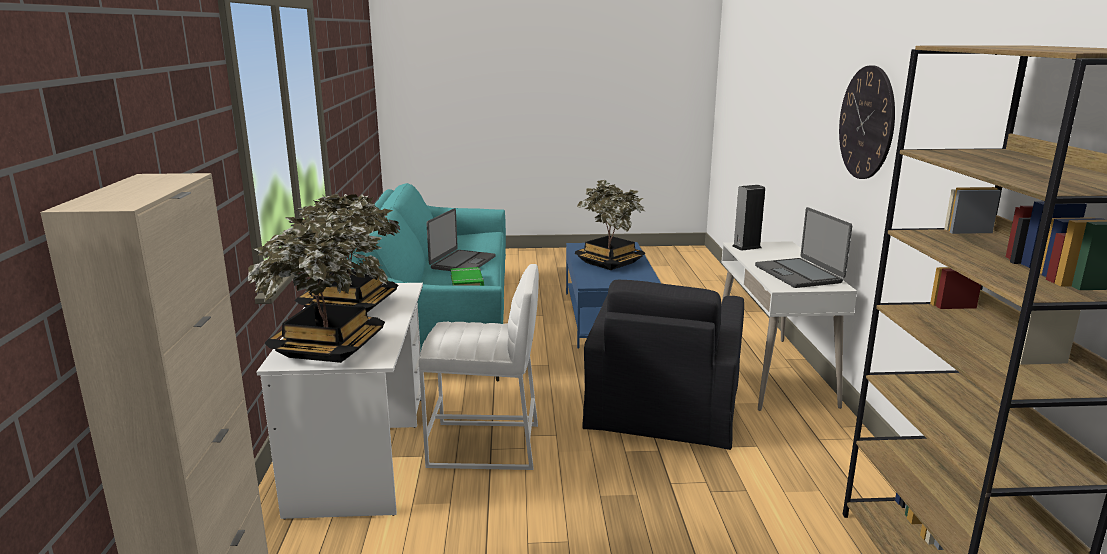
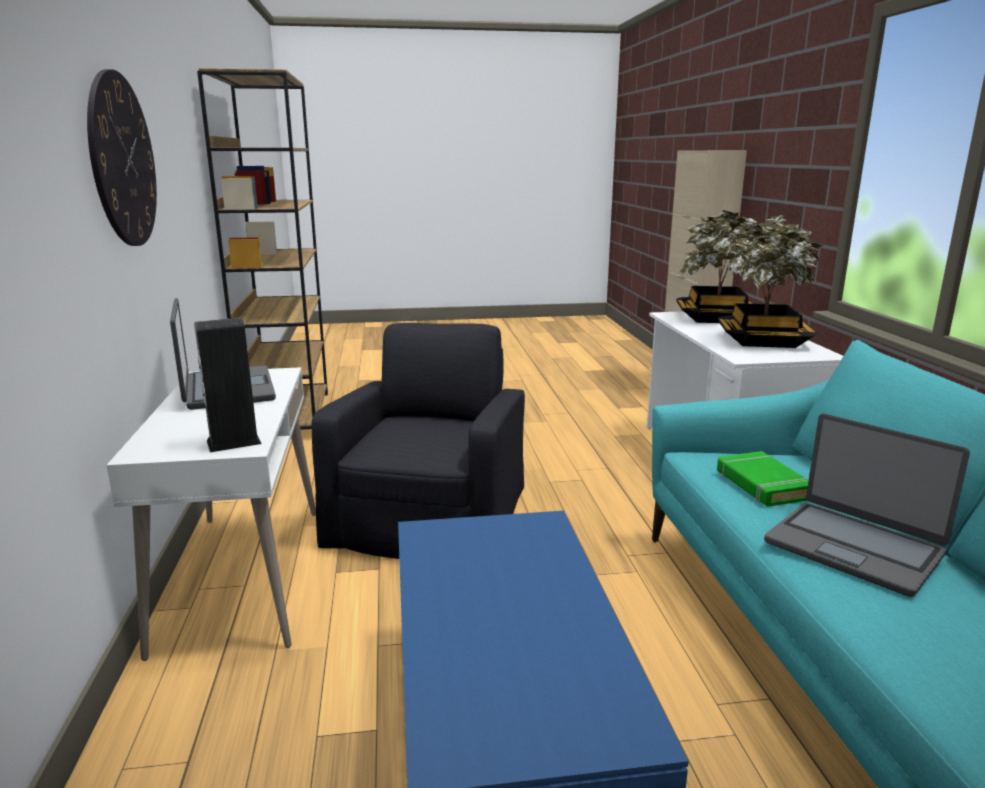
camera: 175 degrees right, 0 degrees up
(462, 262) = (854, 547): laptop -> laptop turned 60 degrees counterclockwise
(485, 446) = (614, 469): white stool -> none
(609, 263) = (511, 610): potted plant -> none

